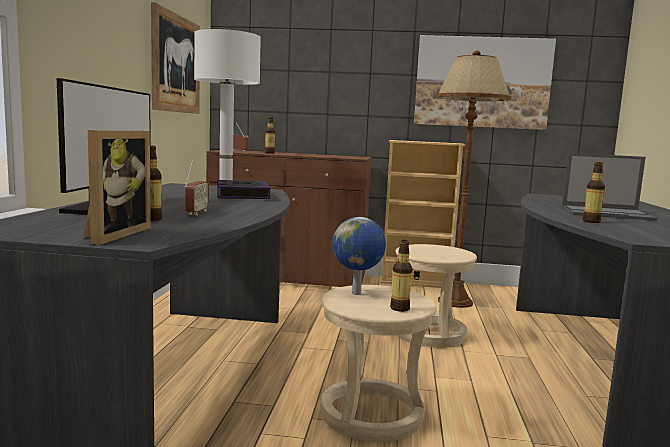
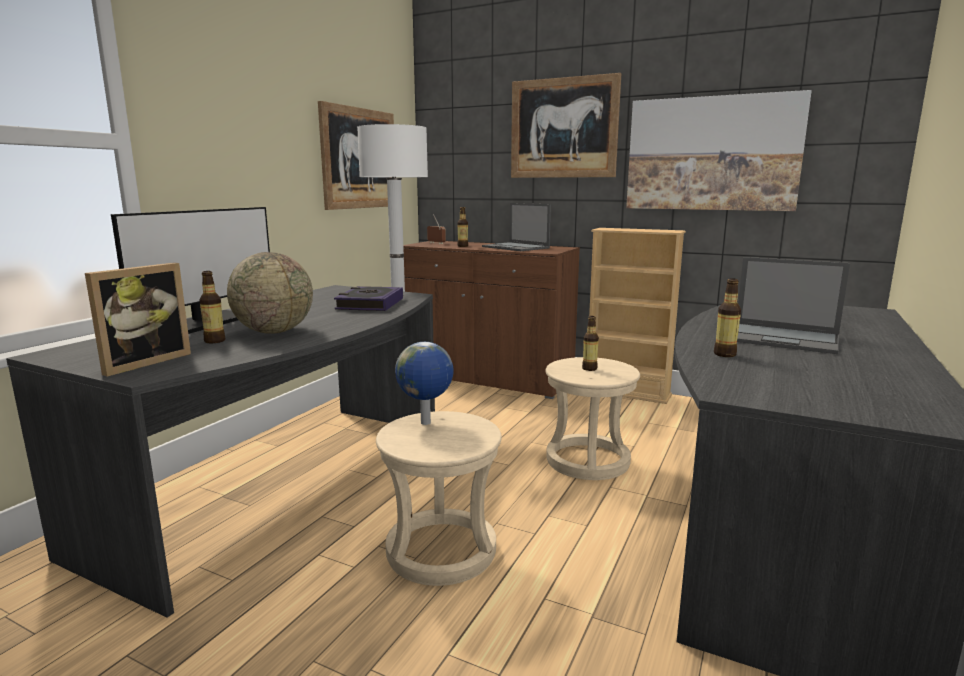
camera: 20 degrees right, 5 degrees up
(197, 213) = (274, 332): radio -> globe
(320, 155) = (516, 247): none -> laptop
(357, 53) = (563, 128): none -> picture
(399, 308) = (446, 447): bottle -> bottle (589, 368)
(455, 302) = (655, 421): brown floor lamp -> none

